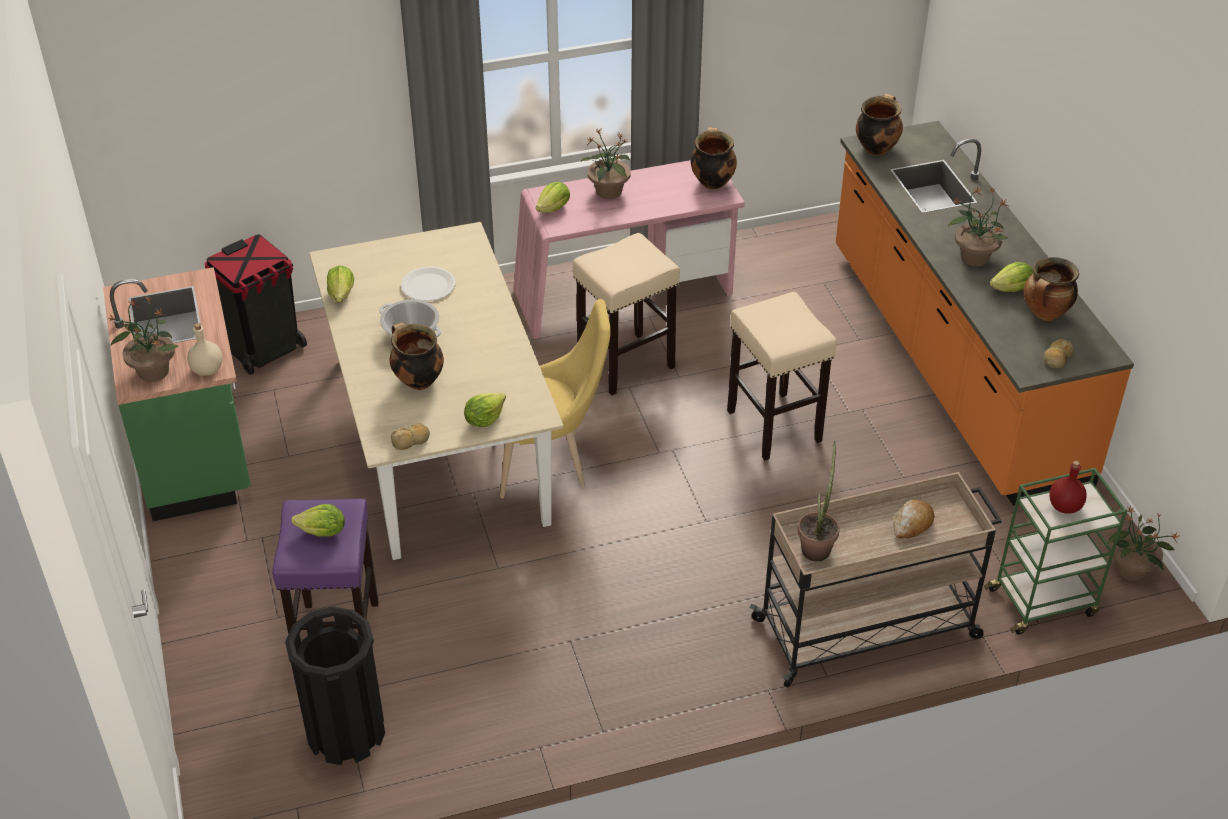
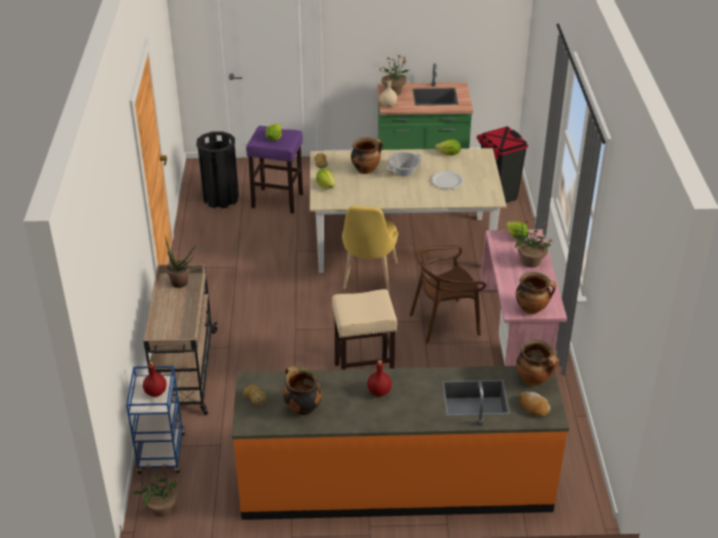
camera: 105 degrees right, 5 degrees down
(625, 364) = (445, 323): beige stool -> brown chair
(912, 524) = (176, 322): bread -> bread (533, 407)
(974, 257) = (379, 392): potted plant -> red bottle
(1011, 289) = (335, 400): lettuce -> none
(1043, 601) = (162, 454): green cart -> blue cart

